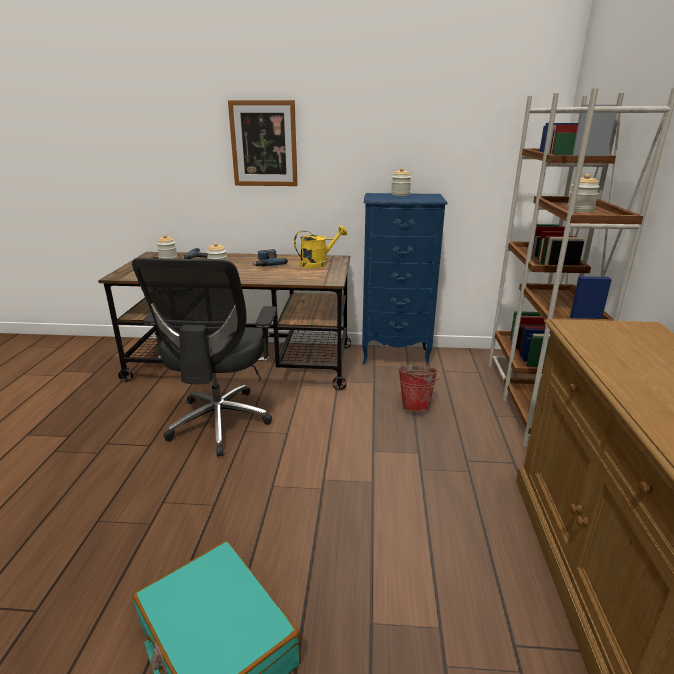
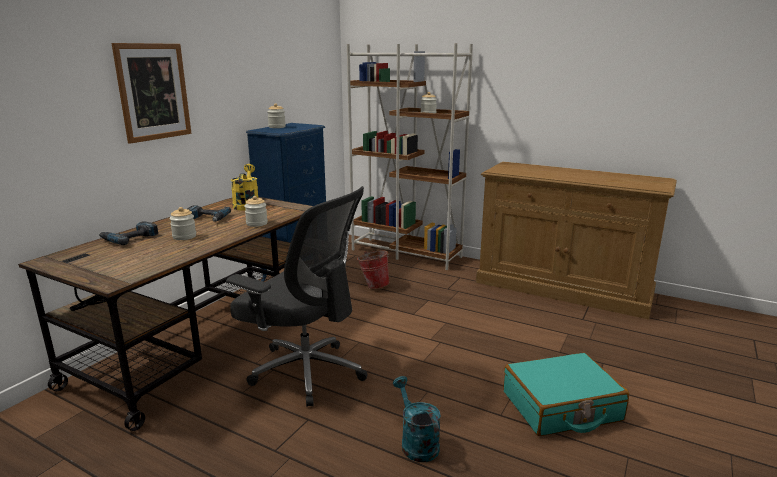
camera: 65 degrees left, 5 degrees down
(123, 520) = (416, 442): none -> turquoise watering can
(168, 259) = (91, 254): jar -> jar (257, 223)

